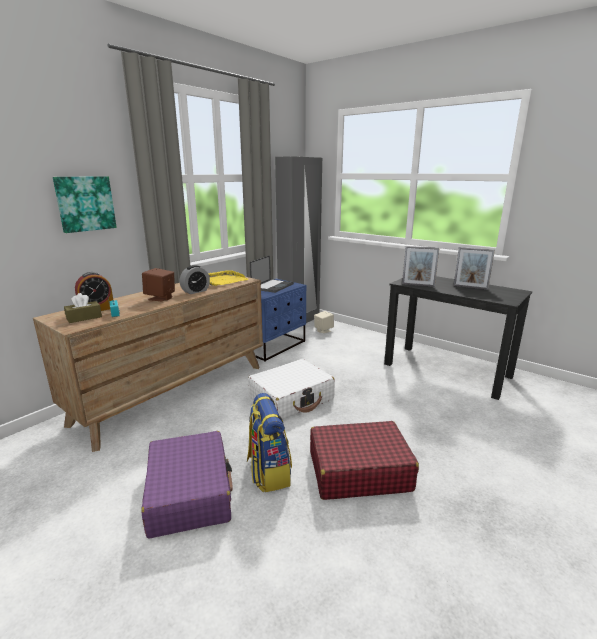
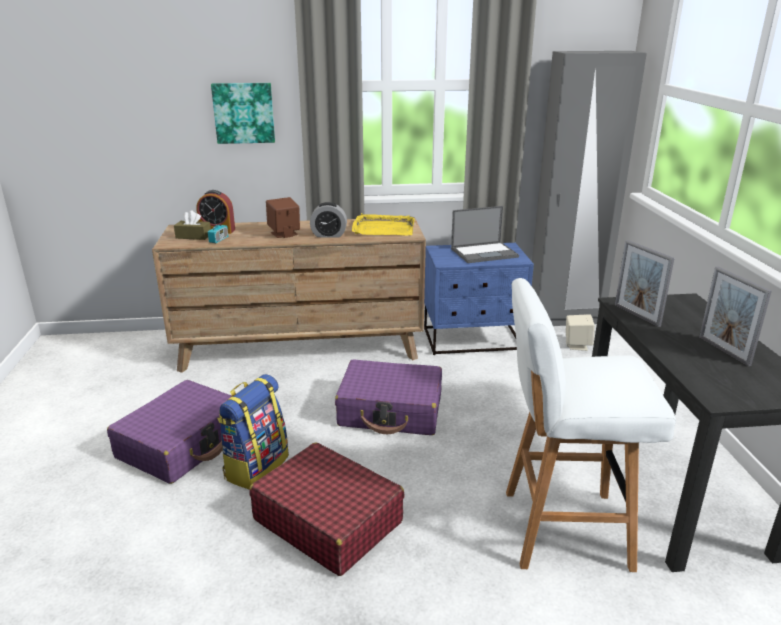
camera: 45 degrees right, 5 degrees up
(291, 398) = (391, 411): white suitcase -> purple suitcase
(446, 407) = (562, 528): none -> white stool

